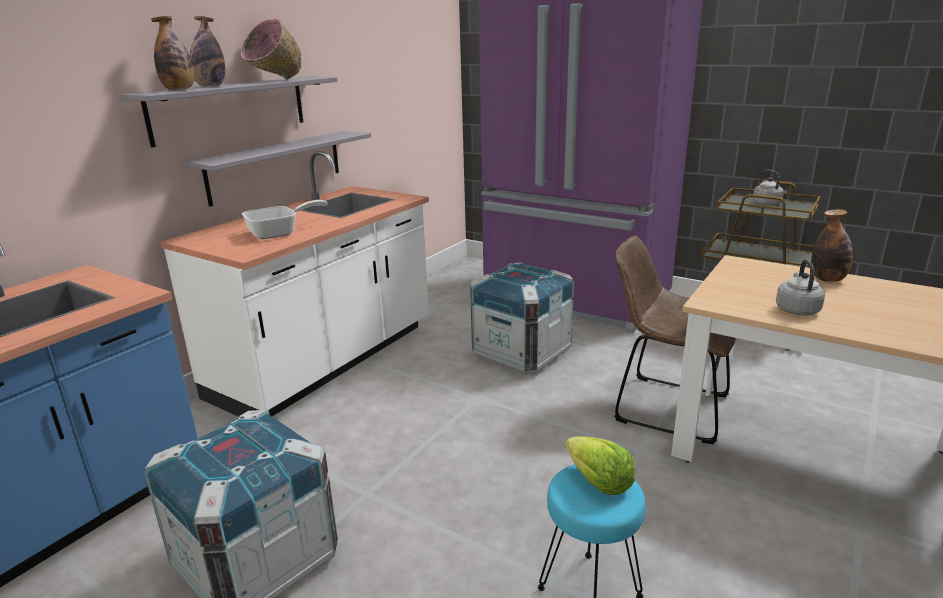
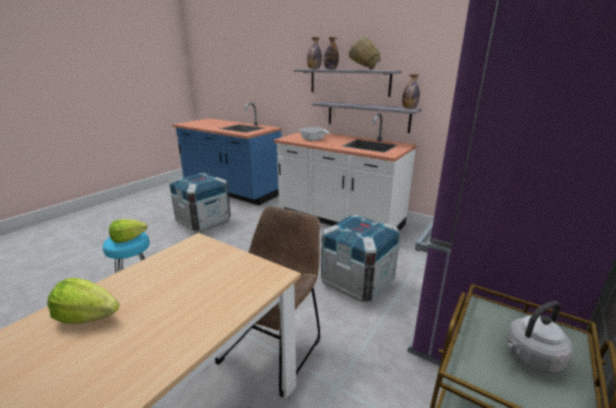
camera: 90 degrees right, 0 degrees up
(796, 309) = (155, 275): grey kettle -> none
(827, 279) = (203, 320): bottle -> bottle (409, 108)
(888, 323) = (88, 317): none -> lettuce

